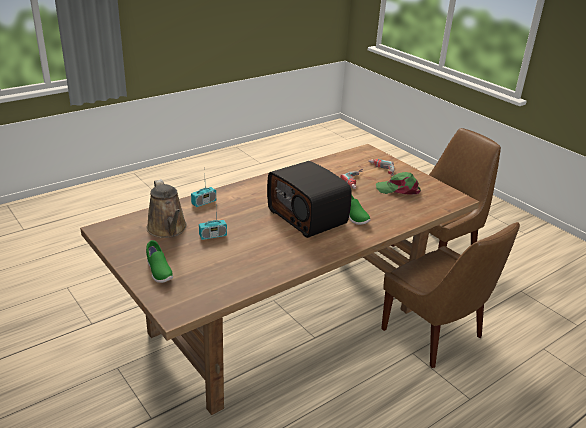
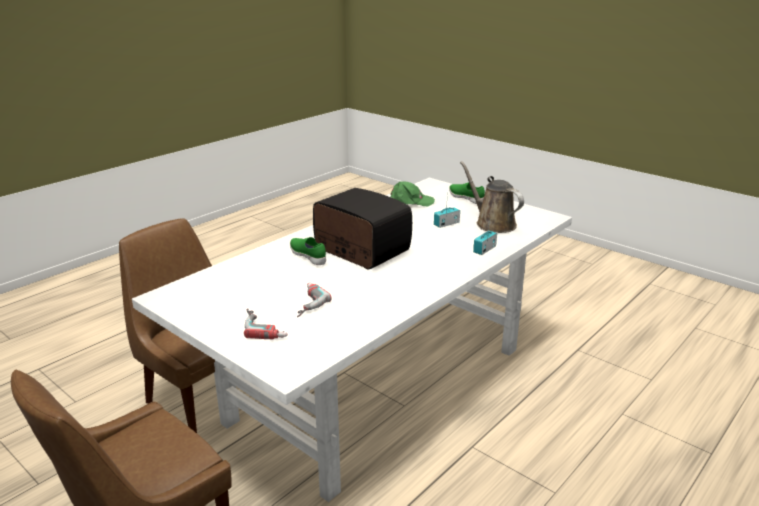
camera: 170 degrees right, 5 degrees down
(288, 320) = (378, 385): brown dining table -> white dining table
(398, 189) = (245, 298): green cap -> green cap (409, 202)

